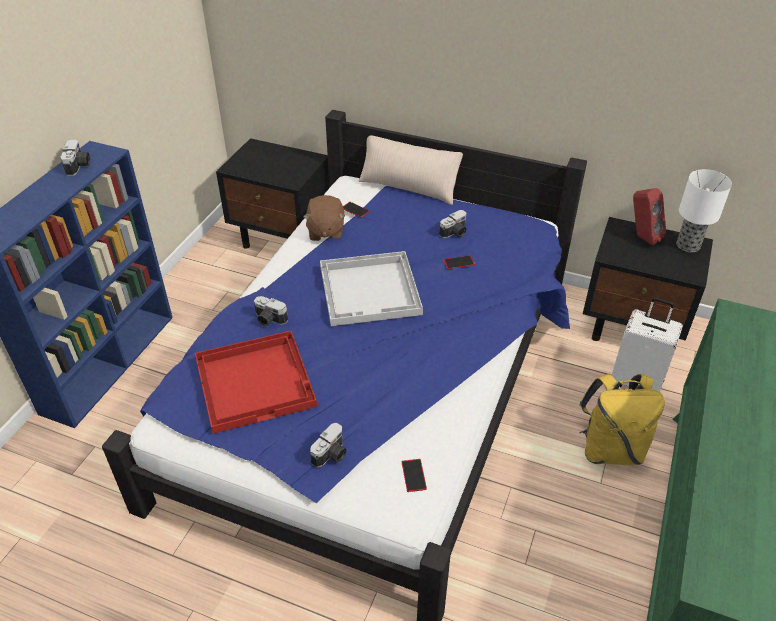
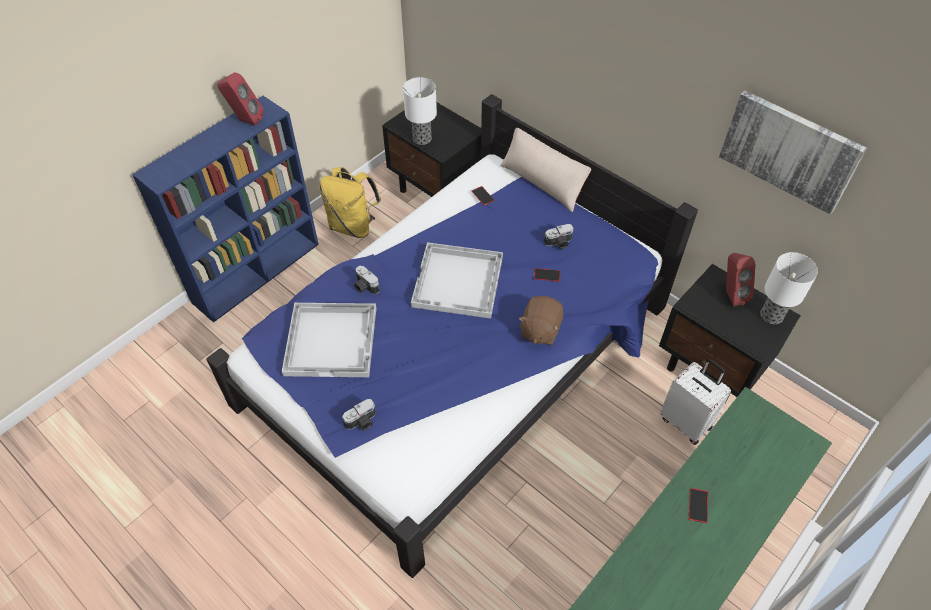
camera: 20 degrees right, 10 degrees up
(79, 166) = (245, 120): camera -> red speaker
(255, 381) = (332, 340): red tray -> white tray
(265, 175) = (421, 139): none -> table lamp
(325, 231) = (449, 211): brown plush toy -> brown plush toy (540, 330)
(413, 475) = (418, 459): phone -> phone (698, 505)
(610, 449) = (628, 476): yellow backpack -> yellow backpack (353, 226)
(677, 62) = (789, 150): none -> picture

